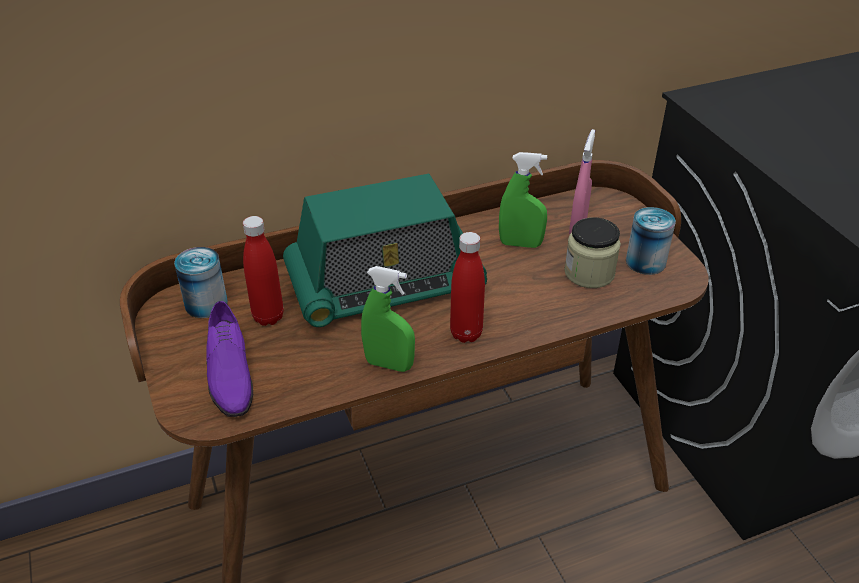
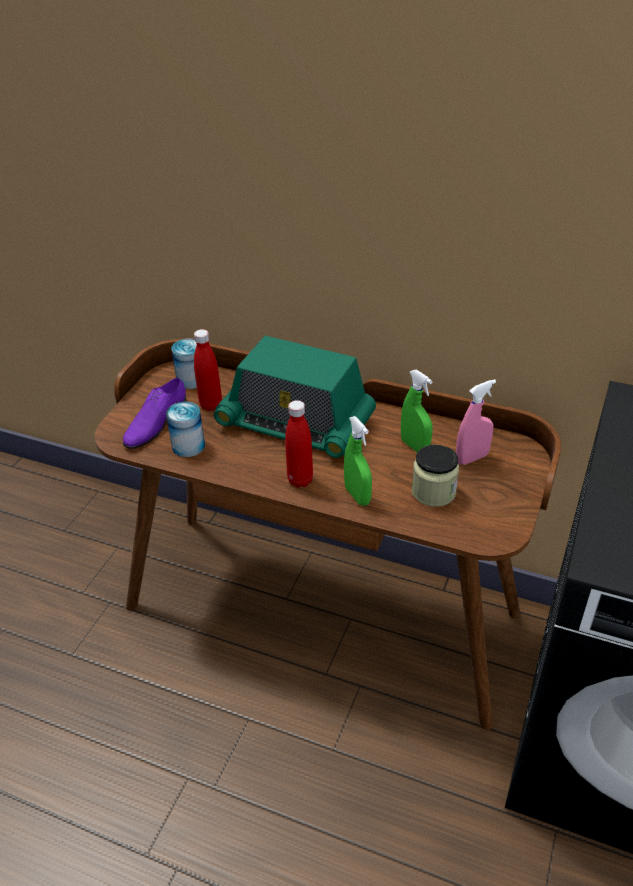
camera: 45 degrees right, 0 degrees up
(389, 364) = (234, 470): green spray bottle -> green spray bottle (357, 495)
(645, 262) = (486, 509): can -> can (188, 446)

